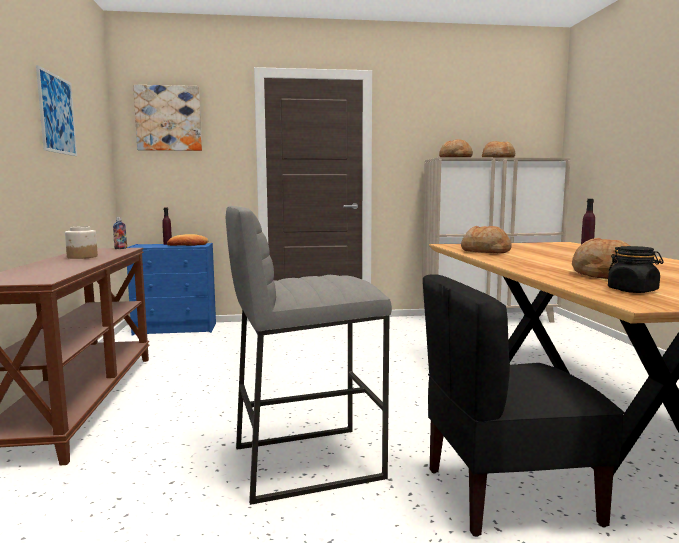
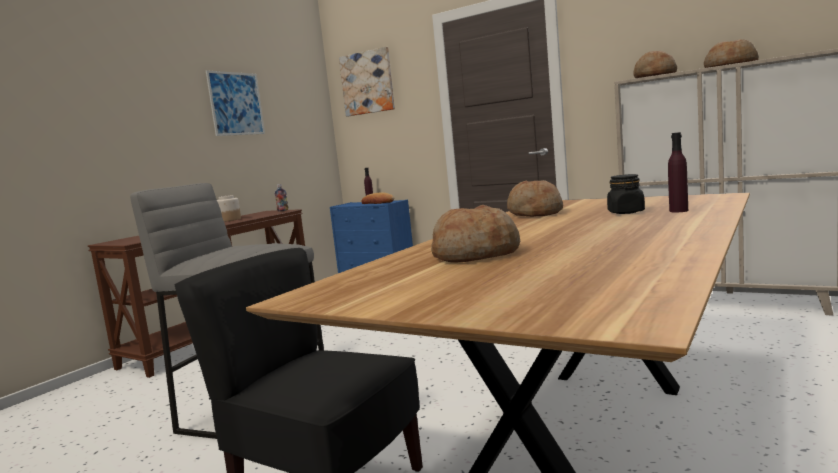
camera: 40 degrees right, 0 degrees up
(633, 290) = (383, 280): black jar -> black jar (626, 212)

